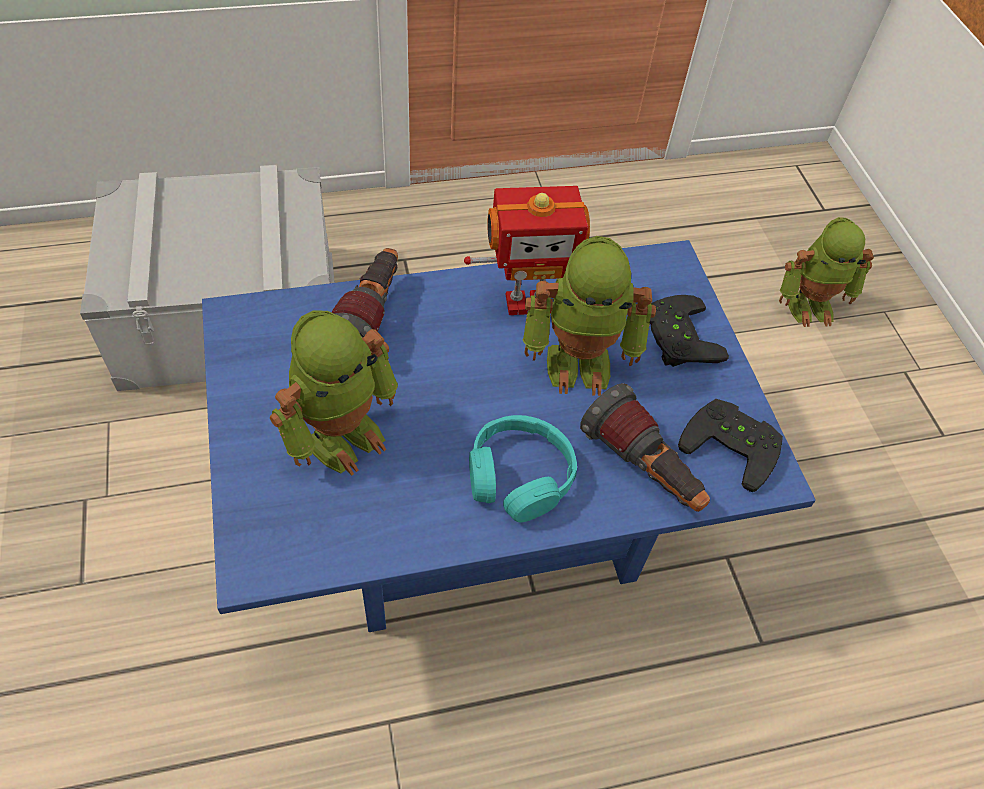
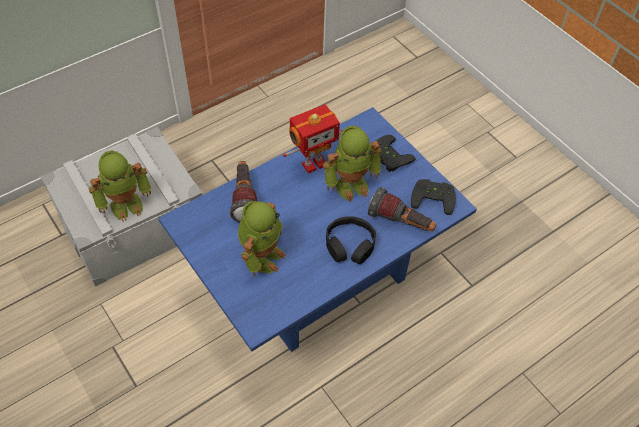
camera: 20 degrees left, 0 degrees up
(519, 476) = (350, 245): turquoise headphones -> black headphones
(809, 304) = (430, 112): toy robot -> toy robot (126, 204)

